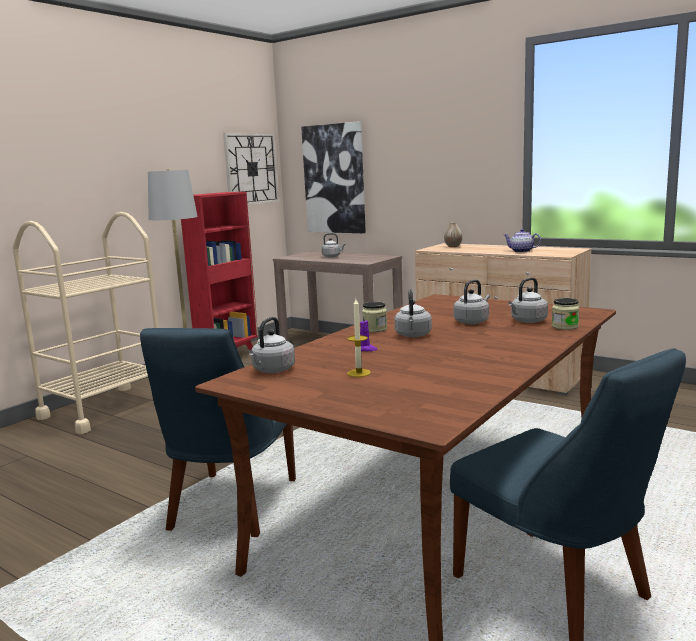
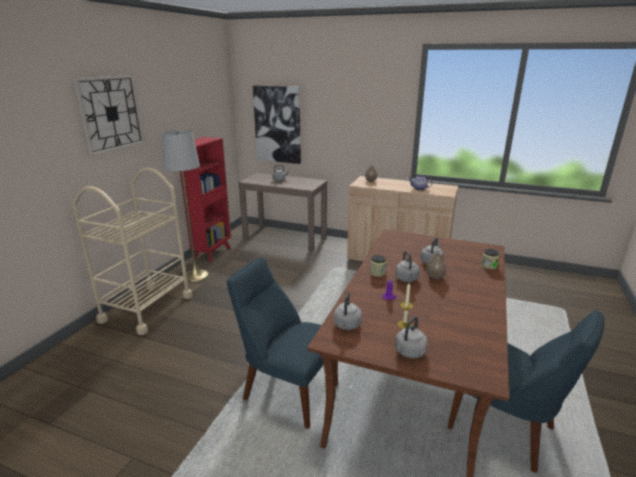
camera: 15 degrees left, 10 degrees up
(230, 507) = (286, 391): blue chair -> blue chair turned 120 degrees clockwise
(251, 169) = (217, 116): wall clock -> wall clock (111, 113)
(461, 334) = (435, 277): none -> vase
(527, 321) = (463, 260): grey kettle -> grey kettle (409, 352)

